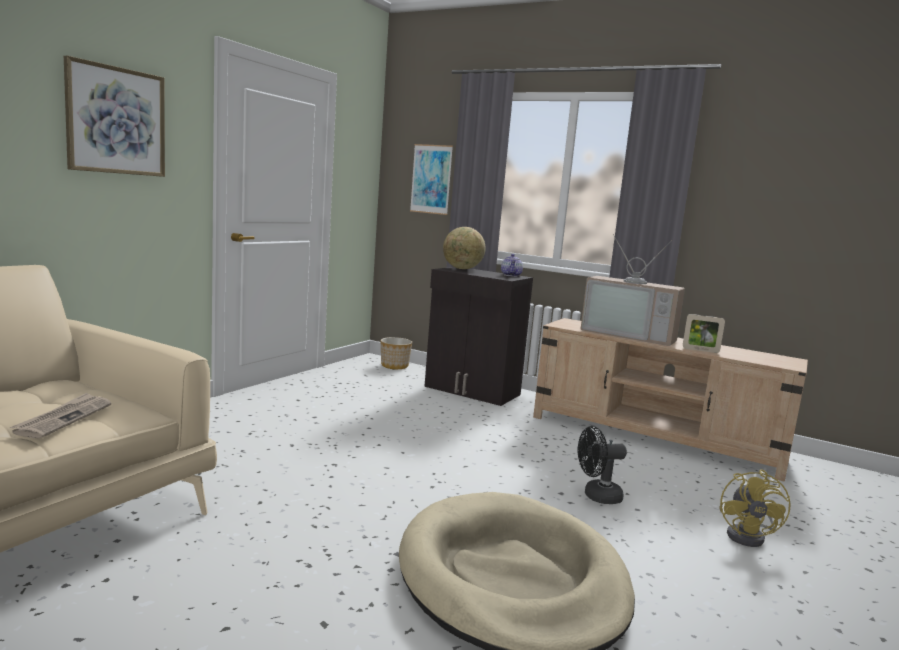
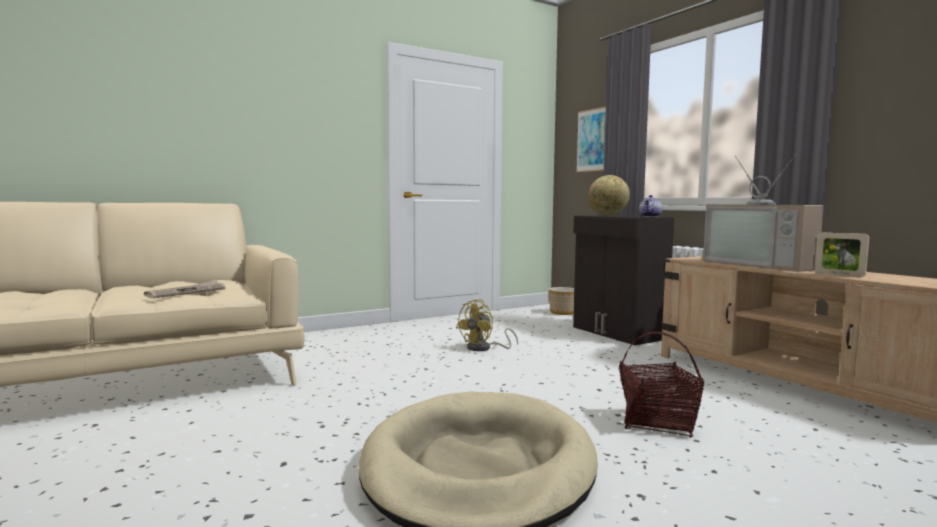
camera: 30 degrees right, 5 degrees down
(116, 121) = (306, 109): picture -> none
(597, 496) = (657, 423): black fan -> basket
(750, 536) = (835, 490): yellow fan -> yellow fan (484, 348)

